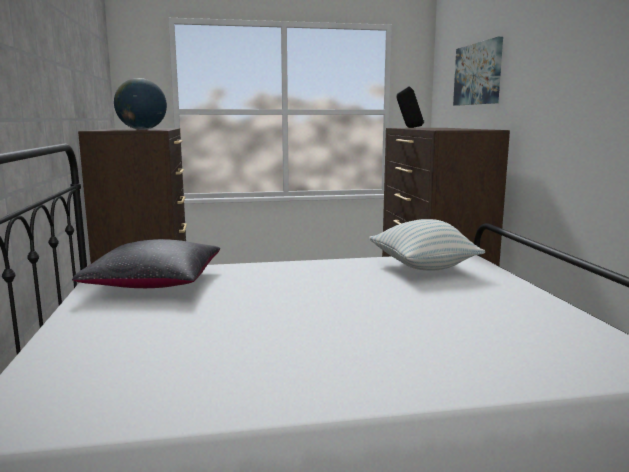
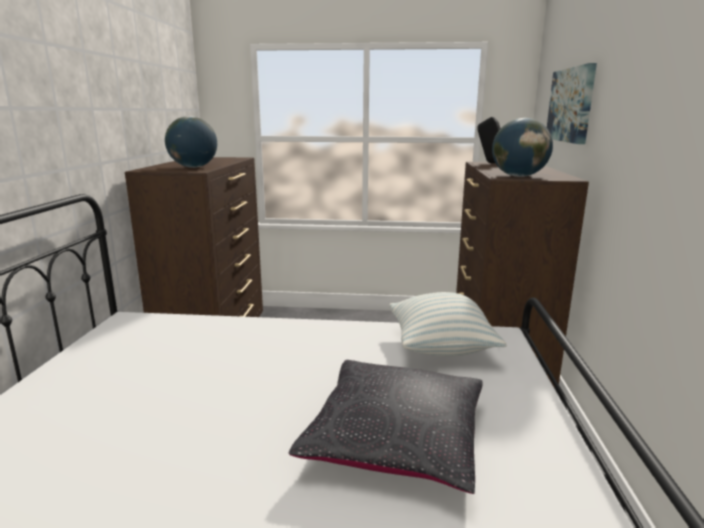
camera: 15 degrees right, 5 degrees up
(155, 282) = (155, 338): black pillow -> black pillow (395, 439)
(451, 129) = (518, 176): none -> globe

